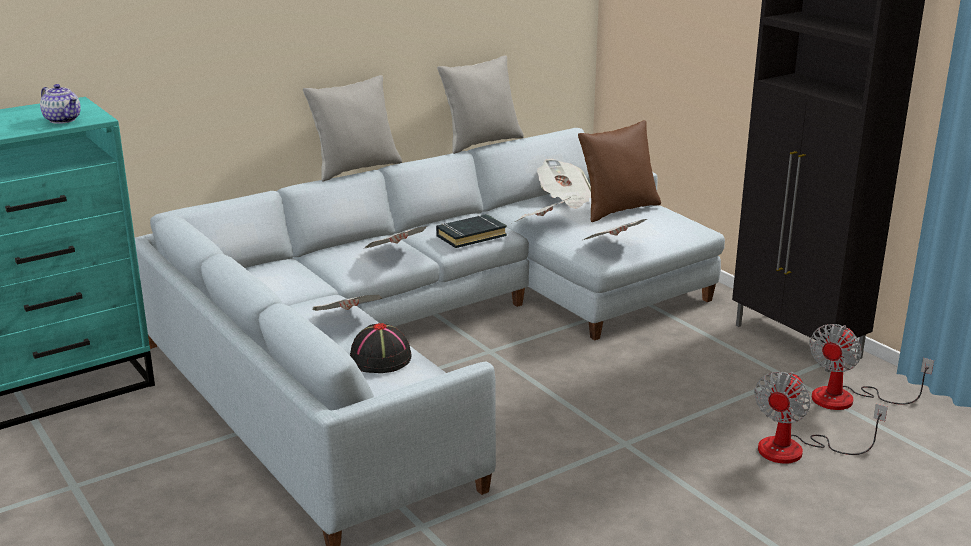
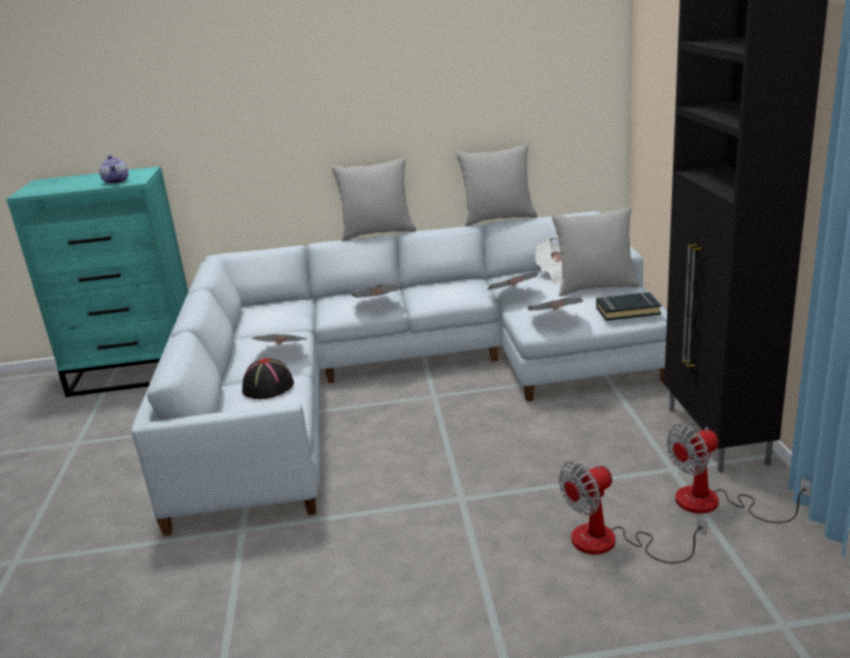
camera: 30 degrees right, 0 degrees up
(471, 236) = (449, 296): black book -> black book (627, 310)
(618, 210) = (595, 287): brown pillow -> grey pillow

